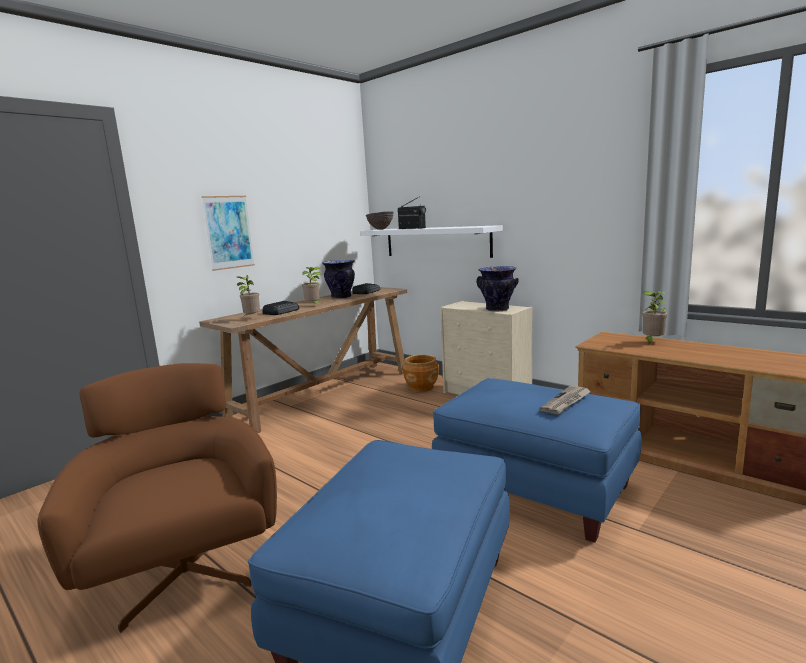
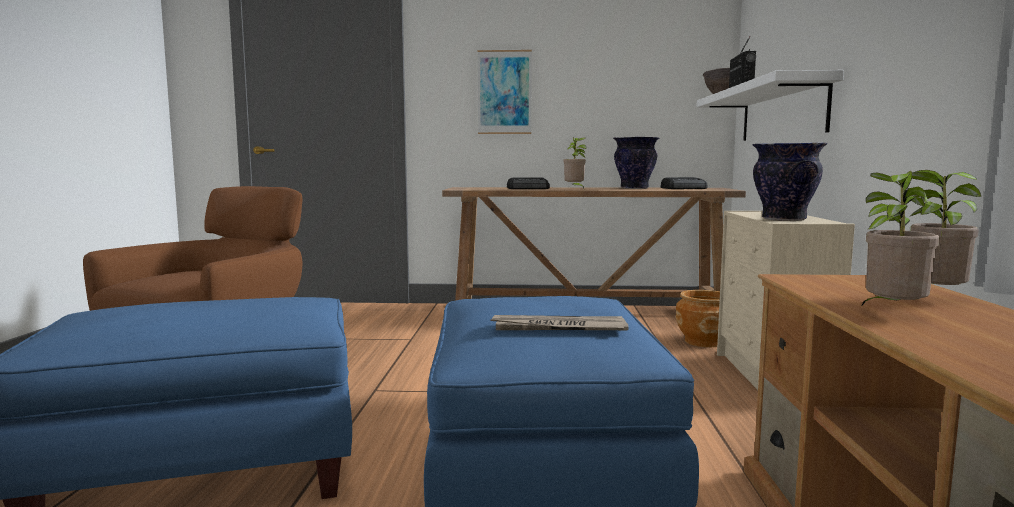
camera: 50 degrees right, 5 degrees down
(251, 318) = (485, 188): potted plant -> potted plant (891, 314)

